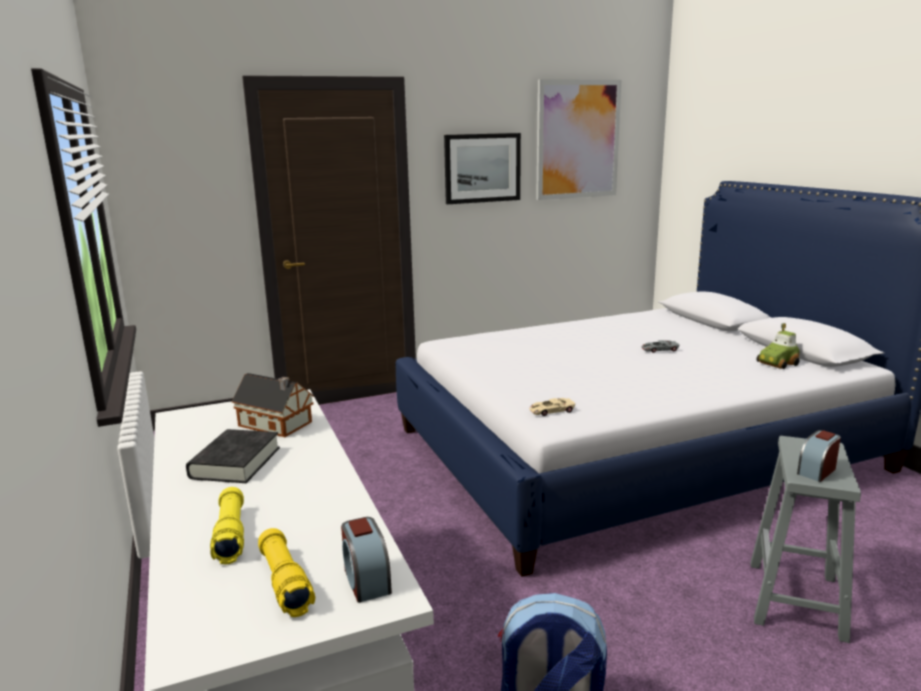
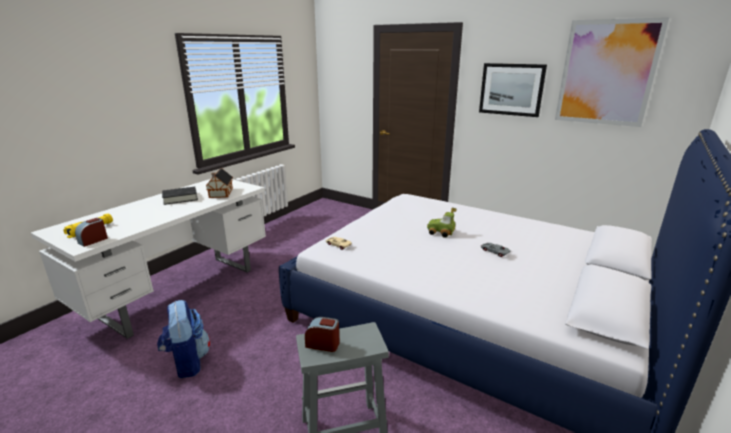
camera: 55 degrees right, 5 degrees up
(231, 535) = (123, 214): yellow flashlight -> none
(778, 364) = (543, 302): toy car -> toy car (440, 232)

